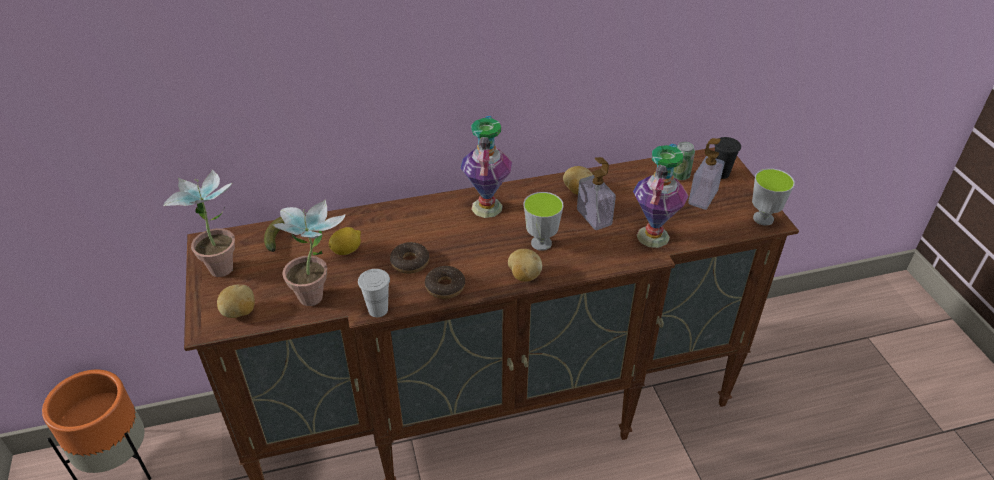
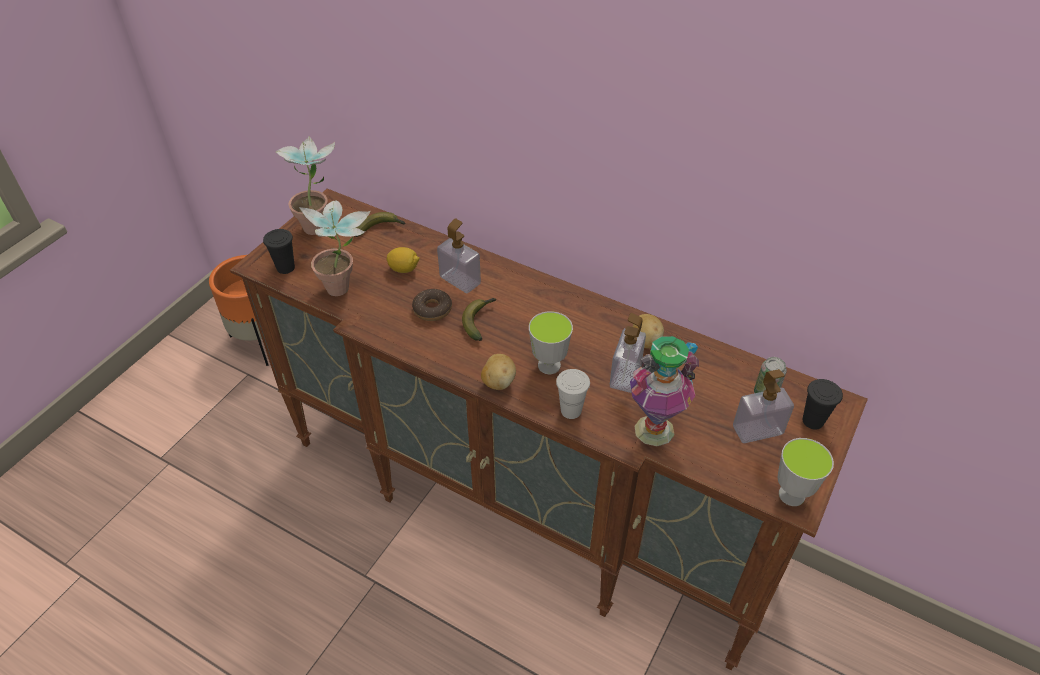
camera: 45 degrees right, 5 degrees up
(239, 312) = (285, 267): potato -> black cup
(378, 310) = (365, 330): white cup -> white cup (571, 410)
(402, 231) = (460, 280): none -> soap dispenser
(445, 287) = (430, 347): donut -> none
(455, 247) = (479, 320): none -> banana
(486, 207) = (548, 303): vase -> none

